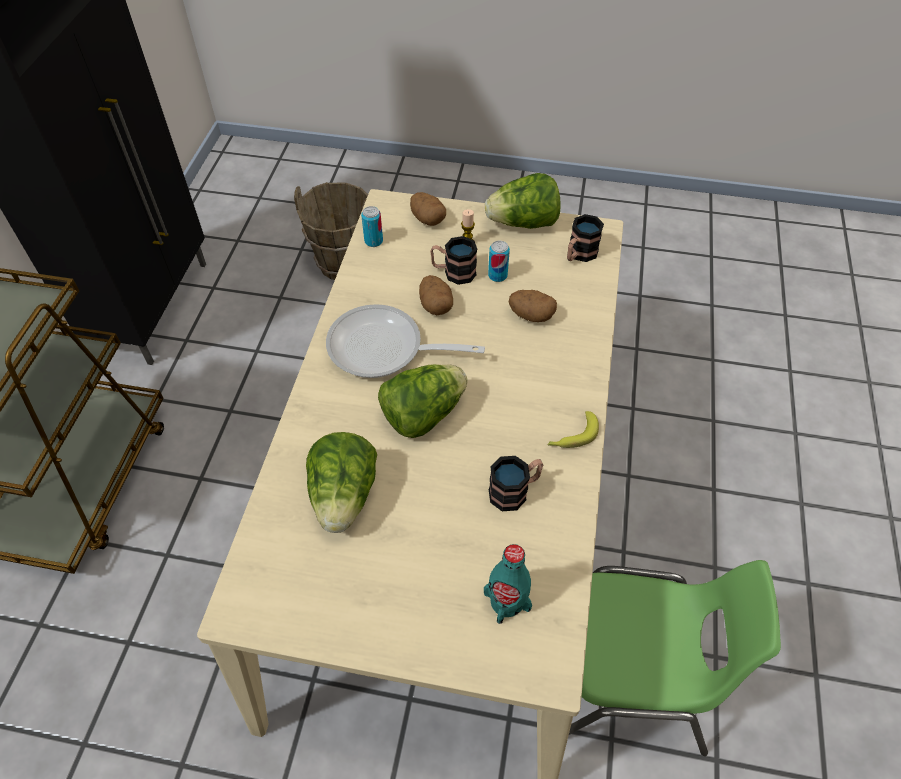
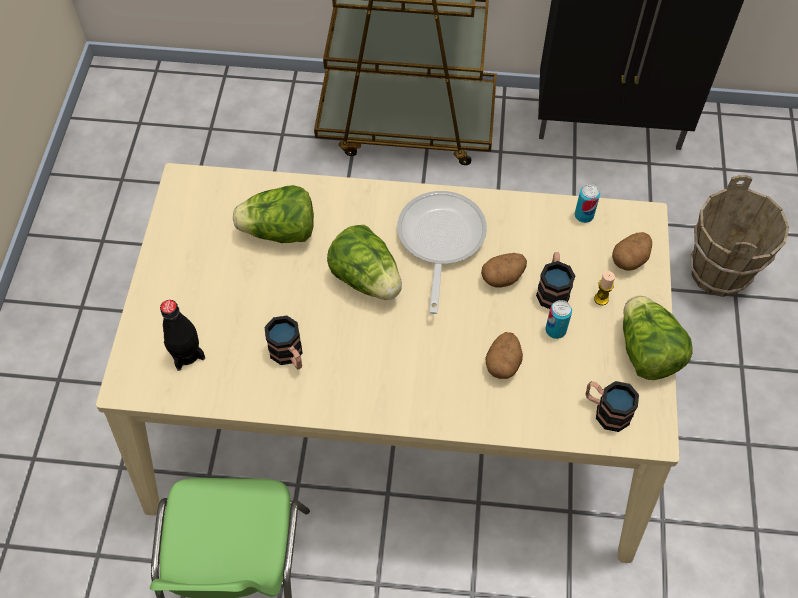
camera: 85 degrees right, 5 degrees up
(507, 601) = (186, 353): turquoise bottle -> black bottle
(572, 436) = (351, 402): banana -> none

